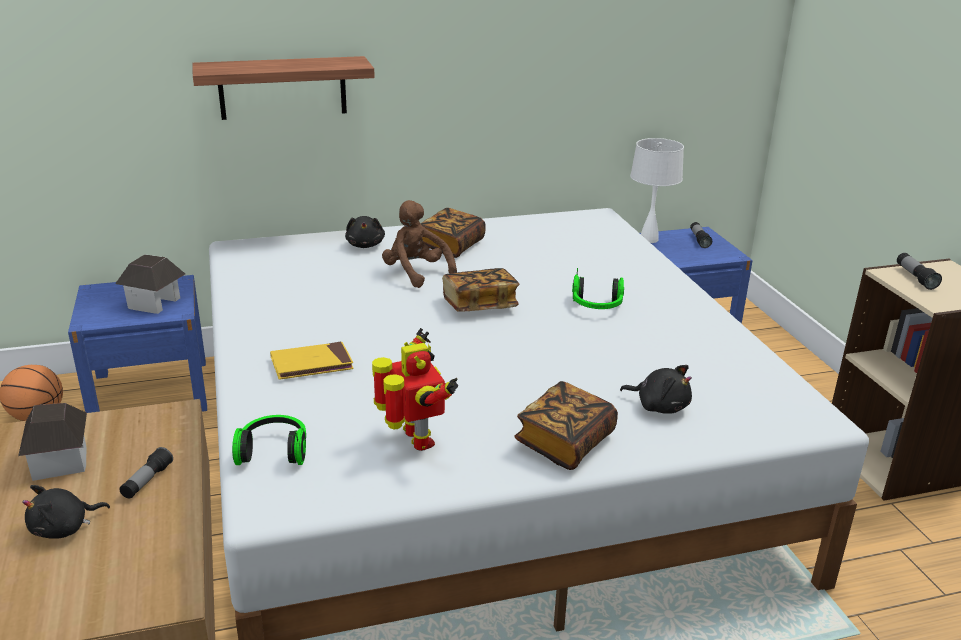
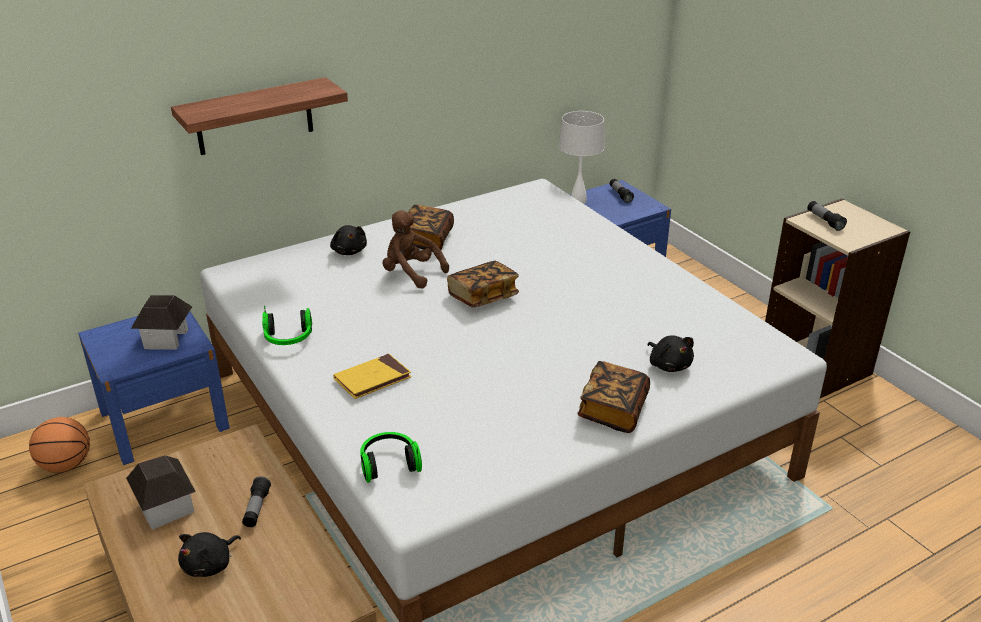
camera: 15 degrees left, 5 degrees up
(415, 440) = (497, 431): toy robot -> none
(597, 307) = (579, 282): headphones -> headphones (288, 339)
(659, 406) = (669, 365): black plush toy -> black plush toy turned 45 degrees clockwise

